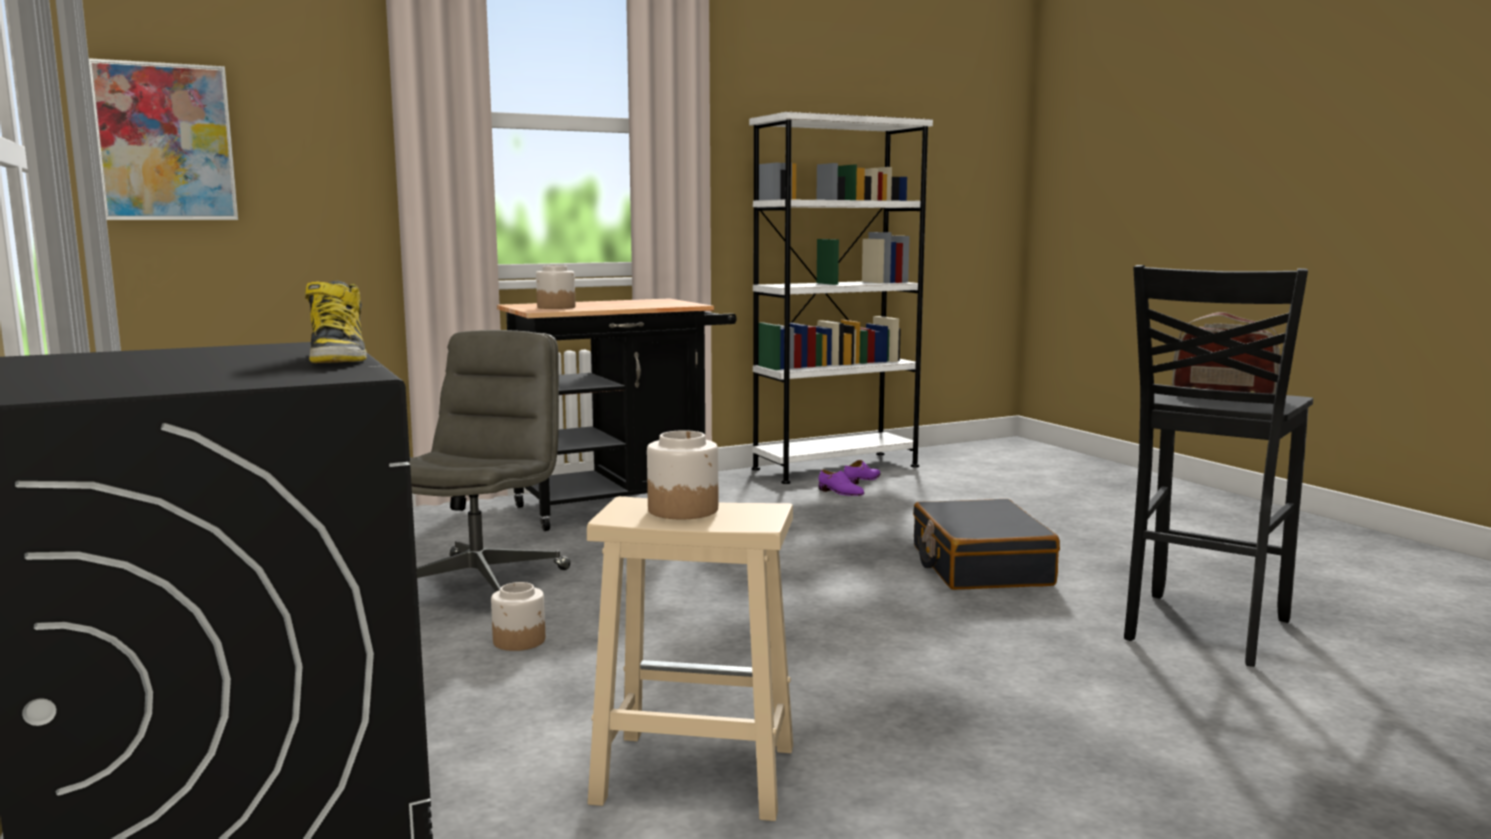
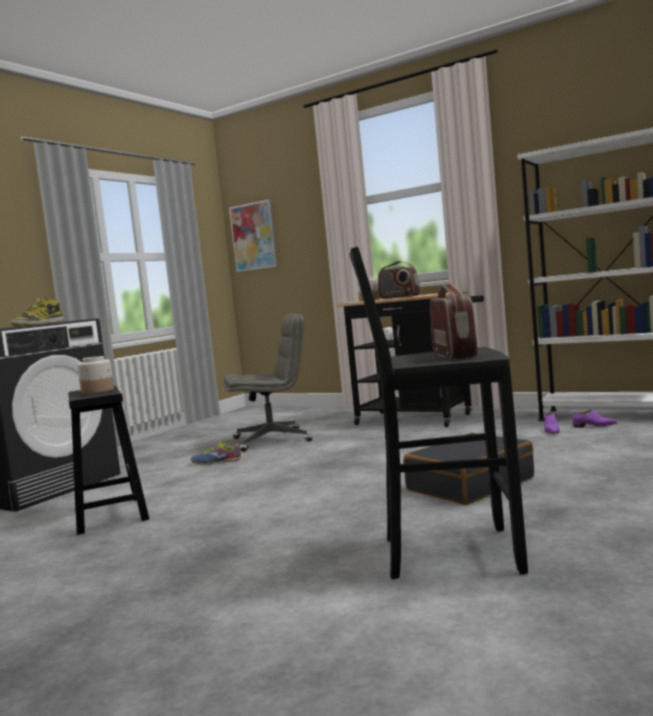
camera: 60 degrees right, 5 degrees down
(520, 641) = (216, 462): jar -> shoe
(618, 306) = (399, 297): none -> radio
(692, 774) = (110, 514): beige stool -> black stool

